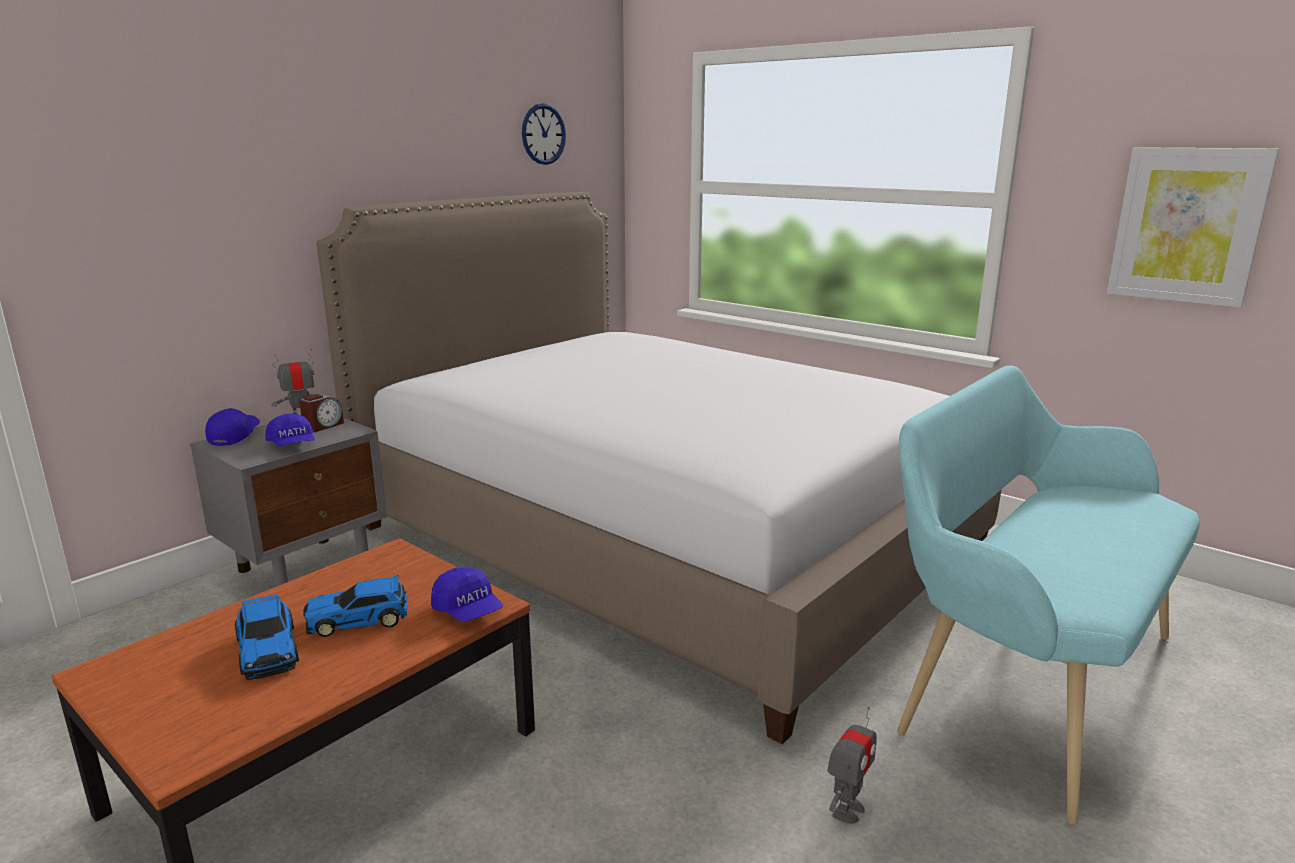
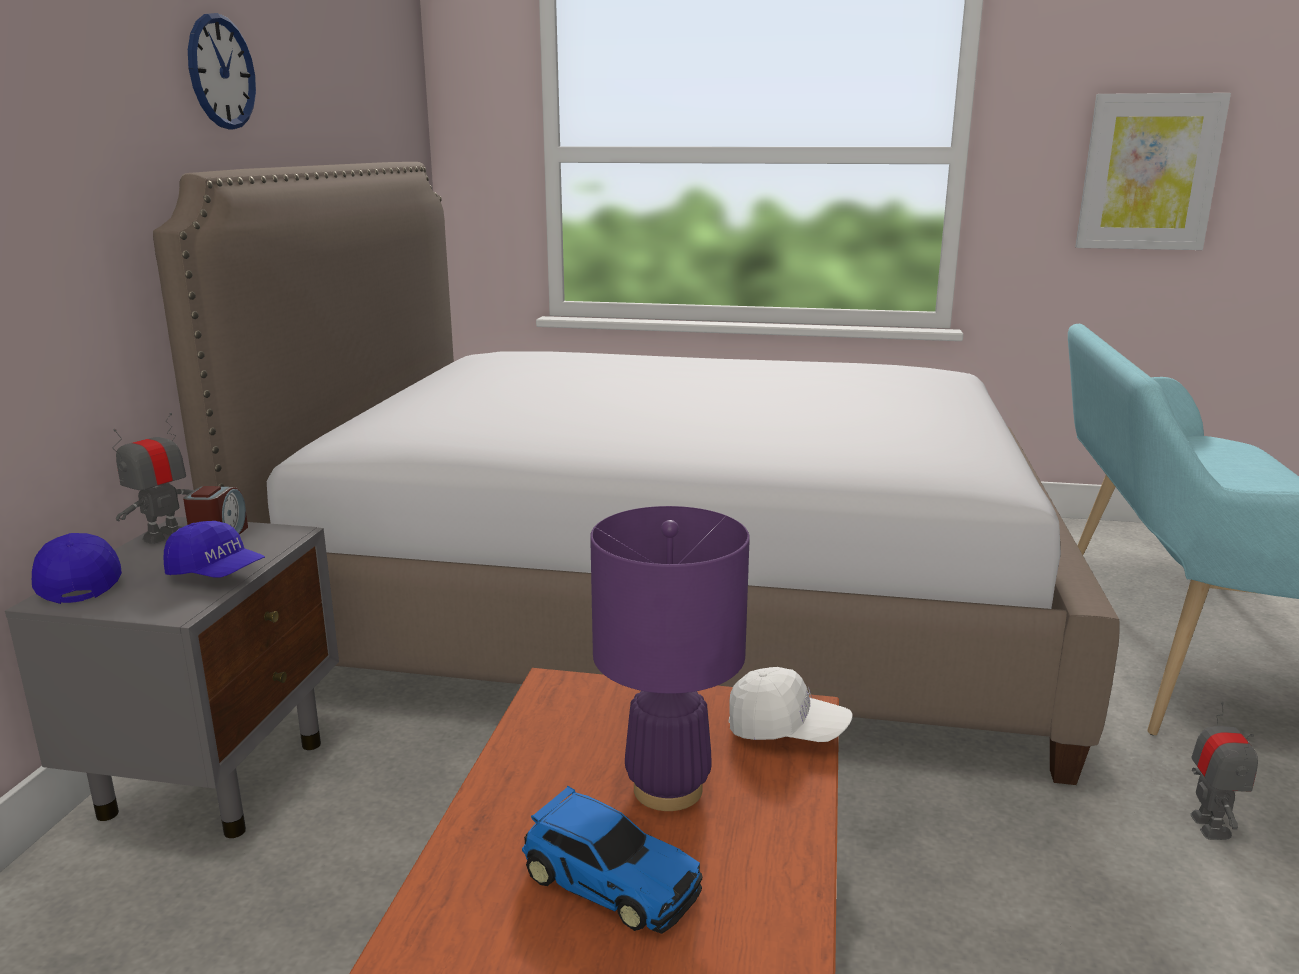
camera: 30 degrees left, 0 degrees up
(360, 619) = (668, 789): toy car -> purple table lamp
(468, 611) = (787, 730): blue cap -> white cap
(543, 134) = (360, 77): wall clock -> wall clock (221, 72)

